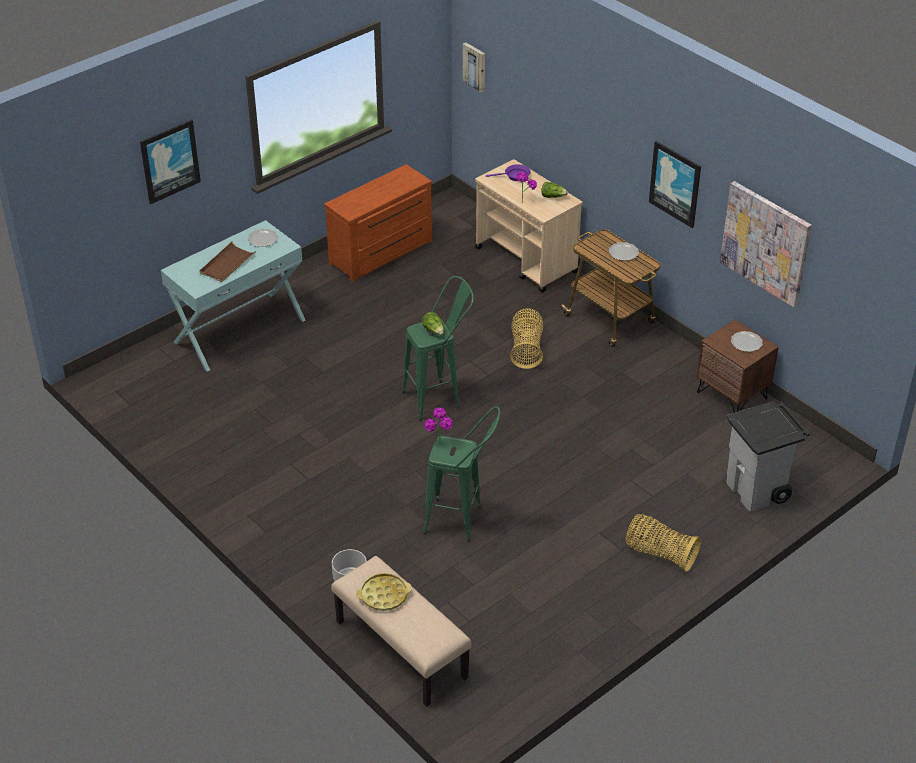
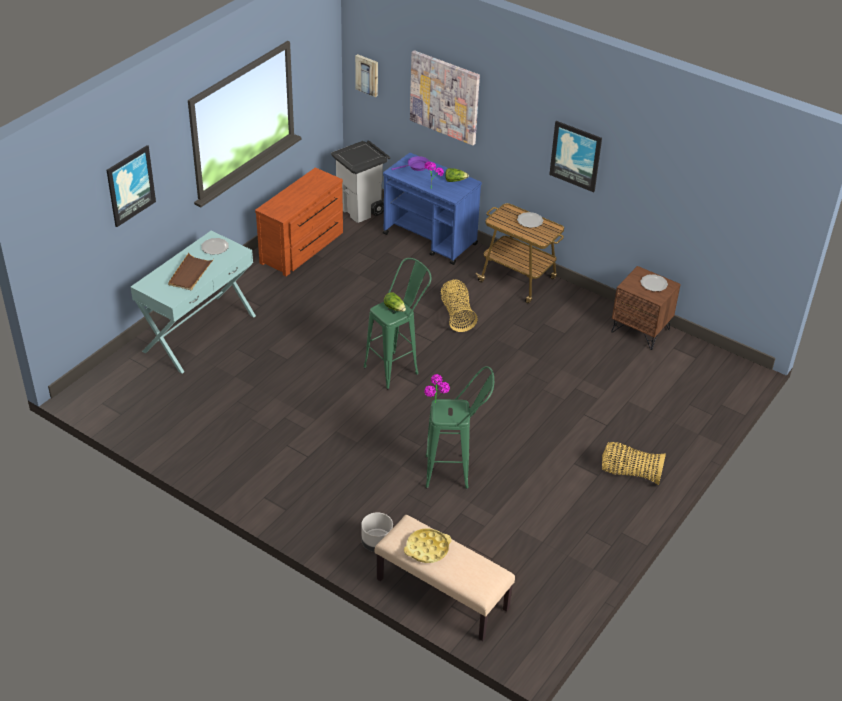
camera: 15 degrees left, 0 degrees up
(526, 261) = (430, 239): beige cart -> blue cart
(757, 491) = (690, 407): grey trash can -> grey trash can (361, 210)
(766, 243) = (667, 196): picture -> picture (445, 97)

